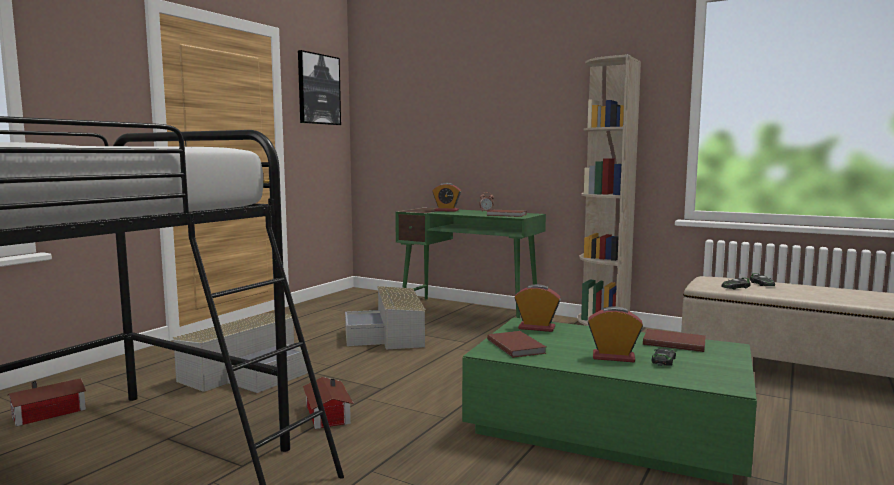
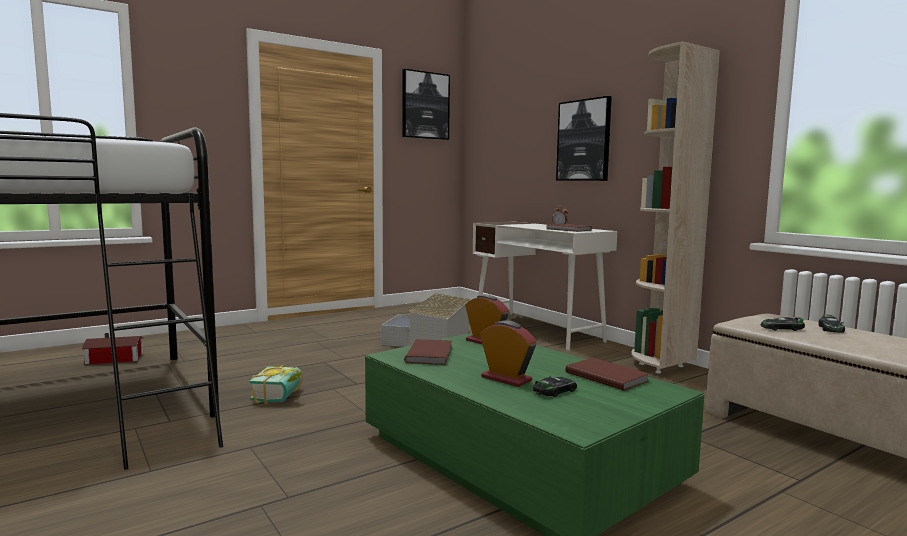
camera: 25 degrees right, 0 degrees up
(249, 372) = (277, 353): grey storage box -> none
(326, 415) = (282, 396): toy house -> book
(446, 210) = (523, 224): alarm clock -> none
(469, 311) = (536, 330): green desk -> white desk
(504, 131) = (584, 140): none -> picture

